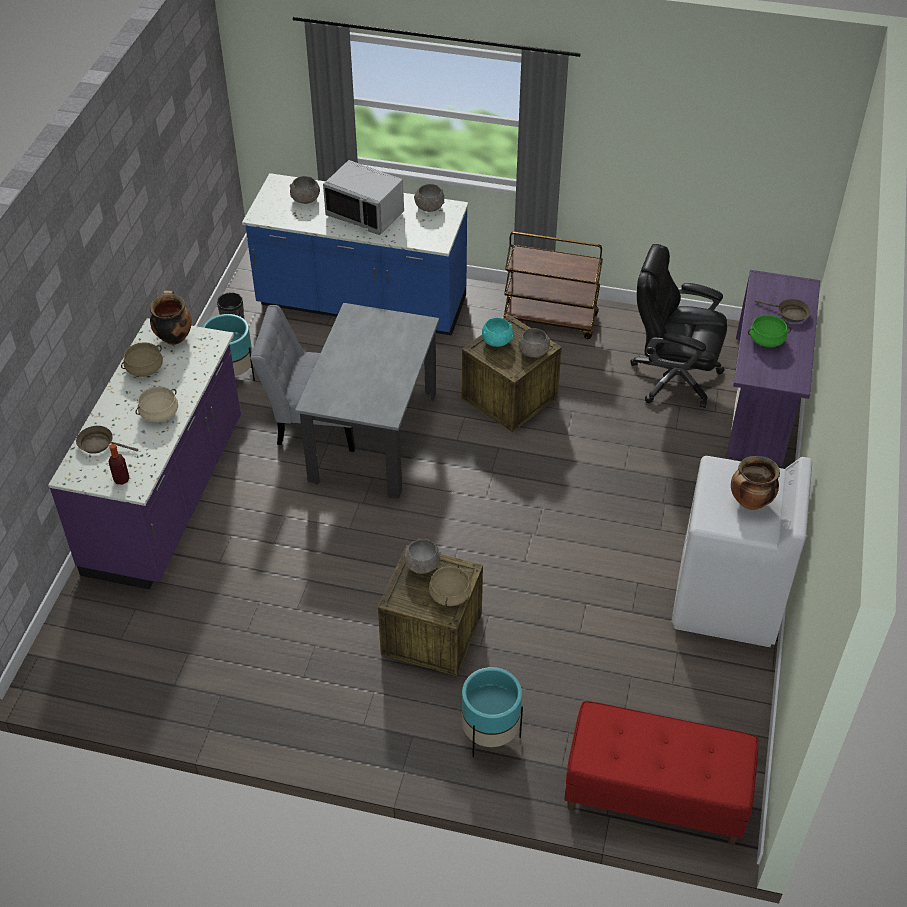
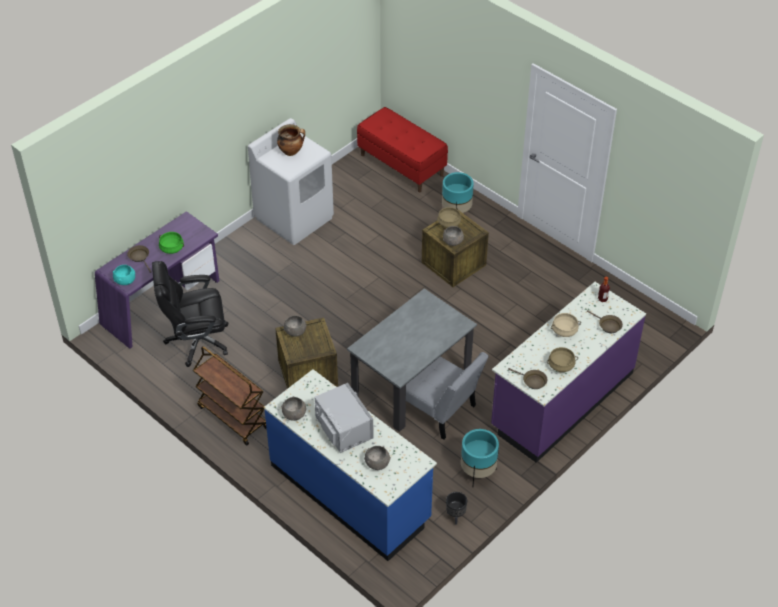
camera: 150 degrees left, 0 degrees up
(173, 337) = (532, 381): cooking pot -> brown frying pan
(497, 341) = (310, 348): turquoise bowl -> turquoise bowl (125, 280)
(673, 377) = (196, 341): black office chair -> black office chair turned 120 degrees clockwise

